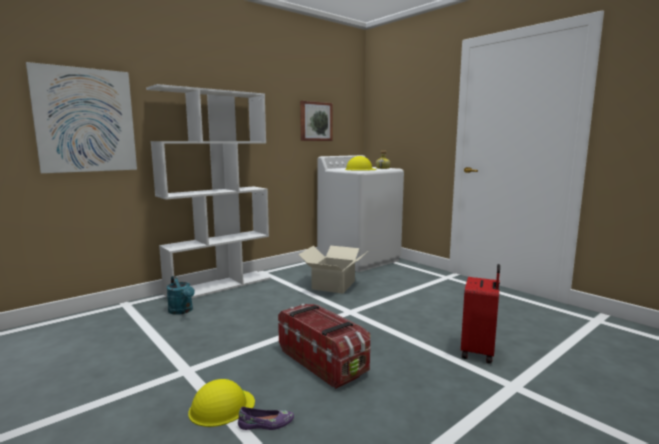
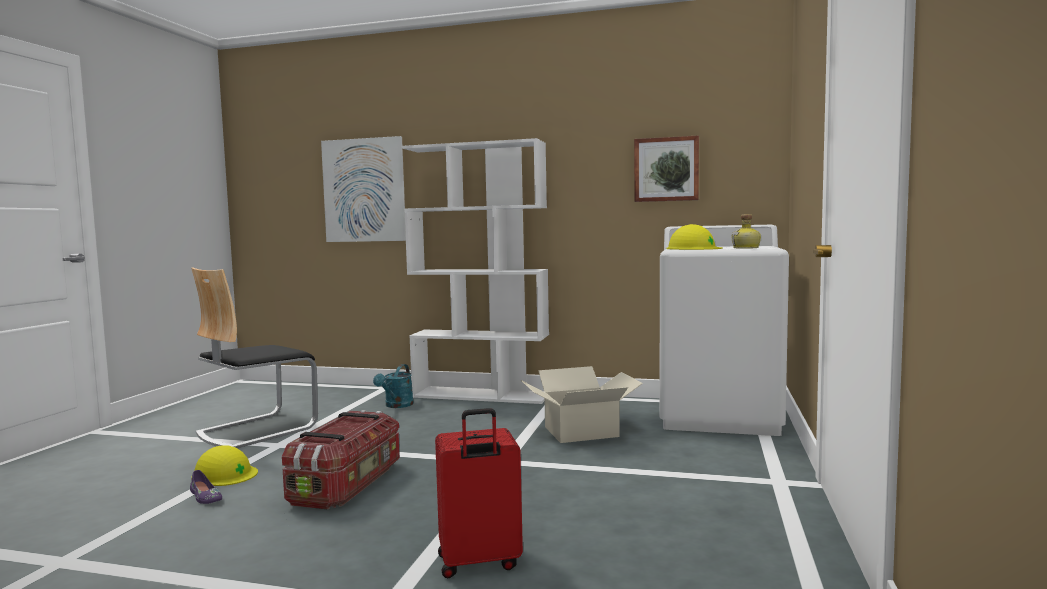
camera: 55 degrees right, 5 degrees down
(120, 373) = (256, 430): none -> chair

